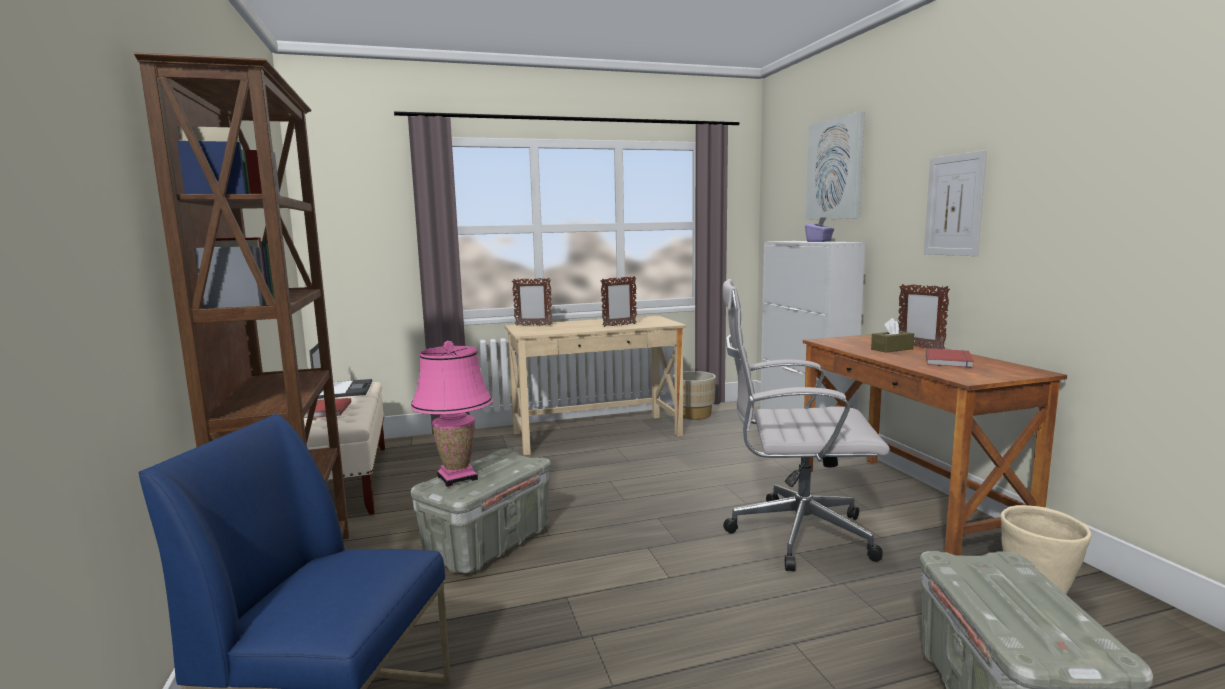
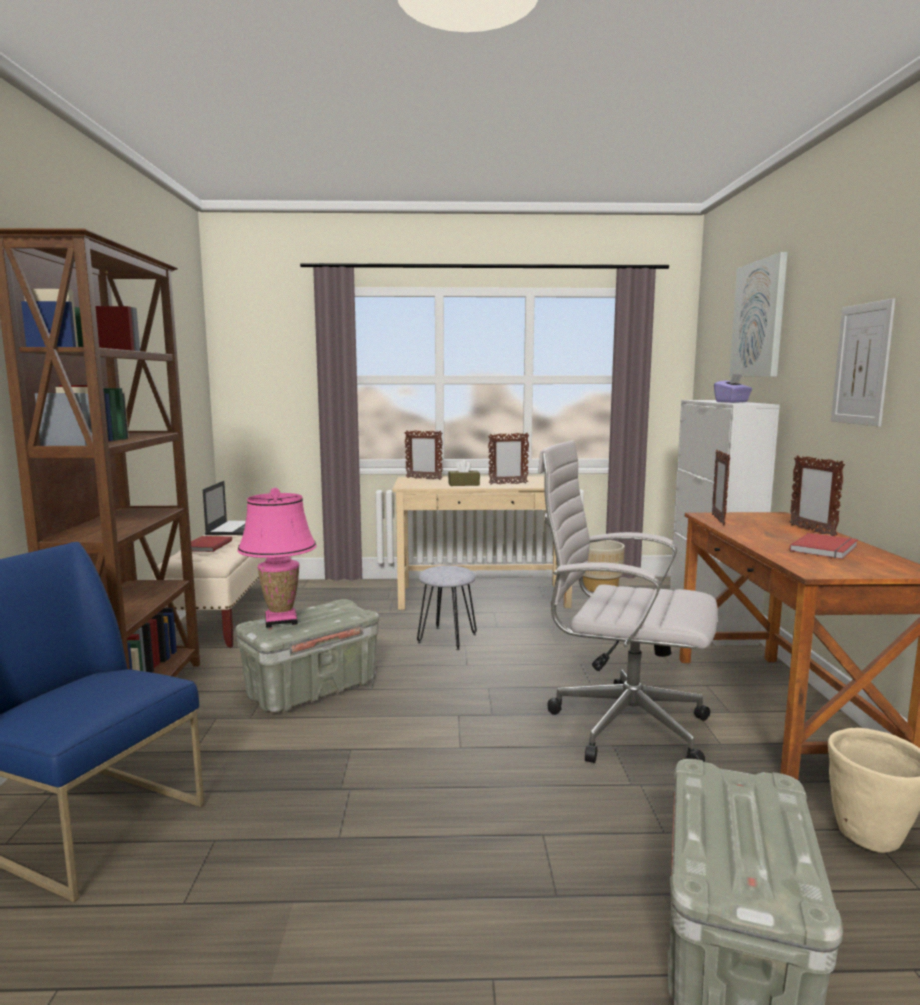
camera: 15 degrees right, 0 degrees up
(589, 477) = (447, 638): none -> grey stool
(838, 343) = (718, 520): none -> picture frame
(892, 349) = (774, 530): brown tissue box -> brown tissue box (464, 484)

